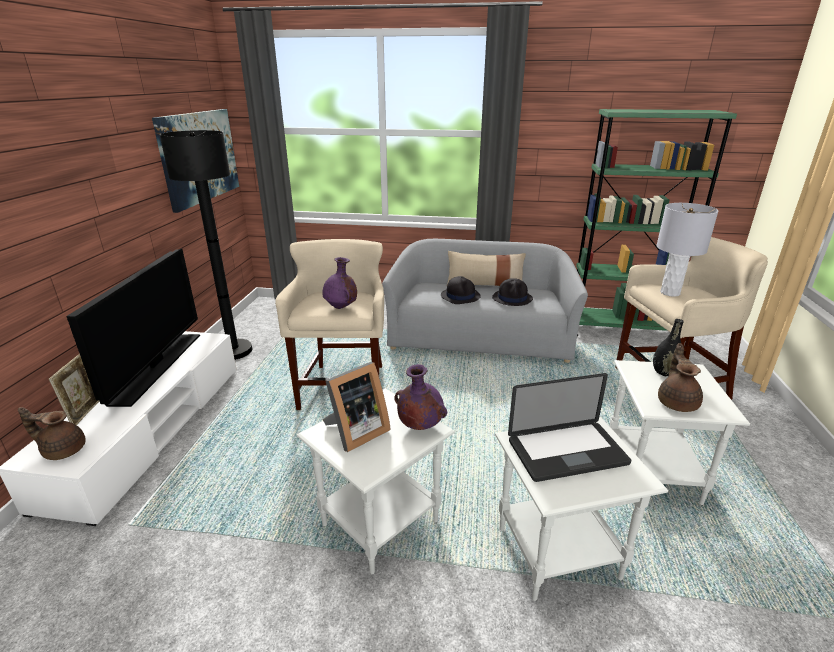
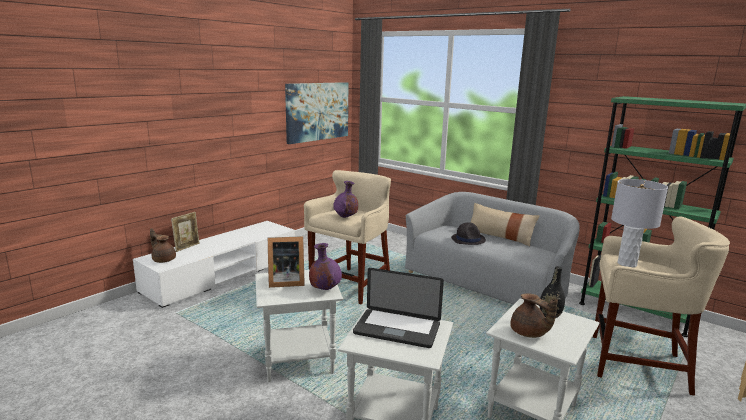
camera: 30 degrees right, 10 degrees down
(158, 367) = (240, 236): television -> none
(233, 351) = (304, 247): black floor lamp -> none
(512, 298) = (510, 250): black hat -> none
(677, 402) = (529, 333): brown teapot -> brown teapot turned 105 degrees clockwise

